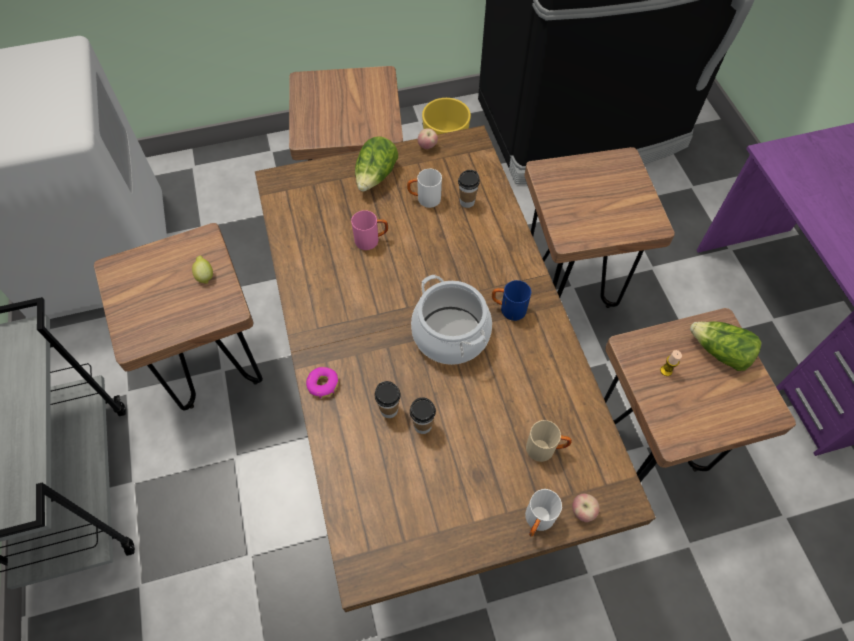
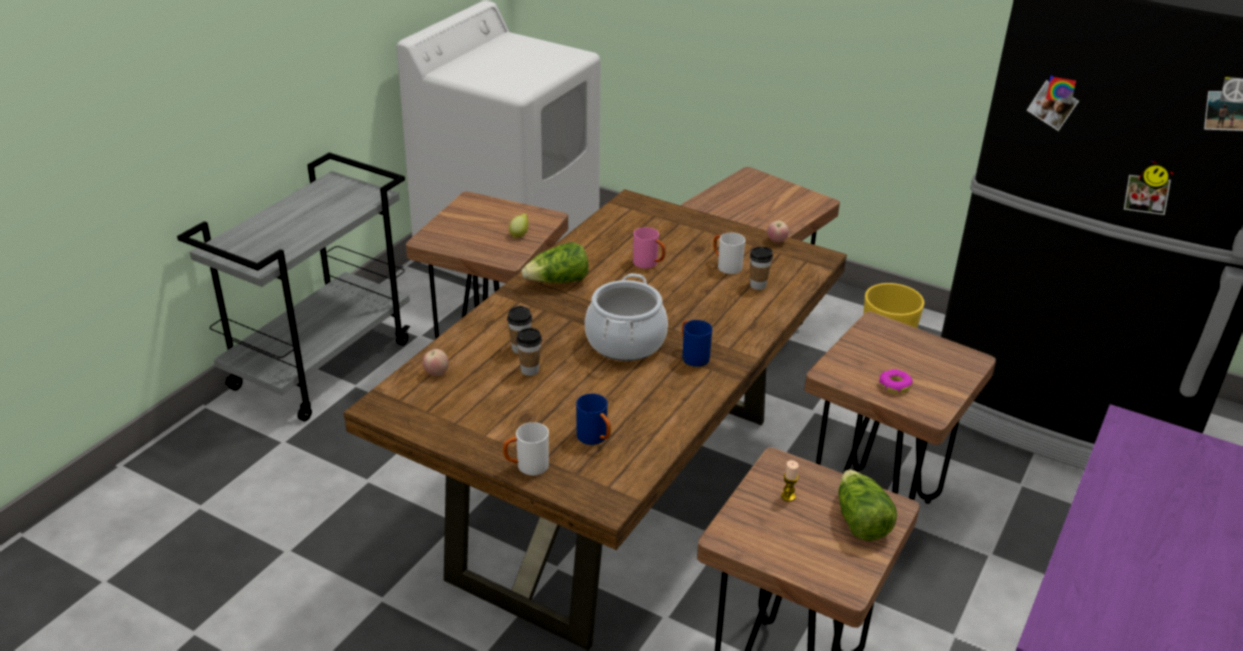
camera: 45 degrees right, 25 degrees down
(323, 384) = (499, 310): donut -> donut (894, 386)
(376, 176) = (708, 235): lettuce -> lettuce (558, 282)
(546, 449) = (595, 439): beige mug -> blue mug
(582, 511) = (567, 486): apple -> apple (436, 373)

